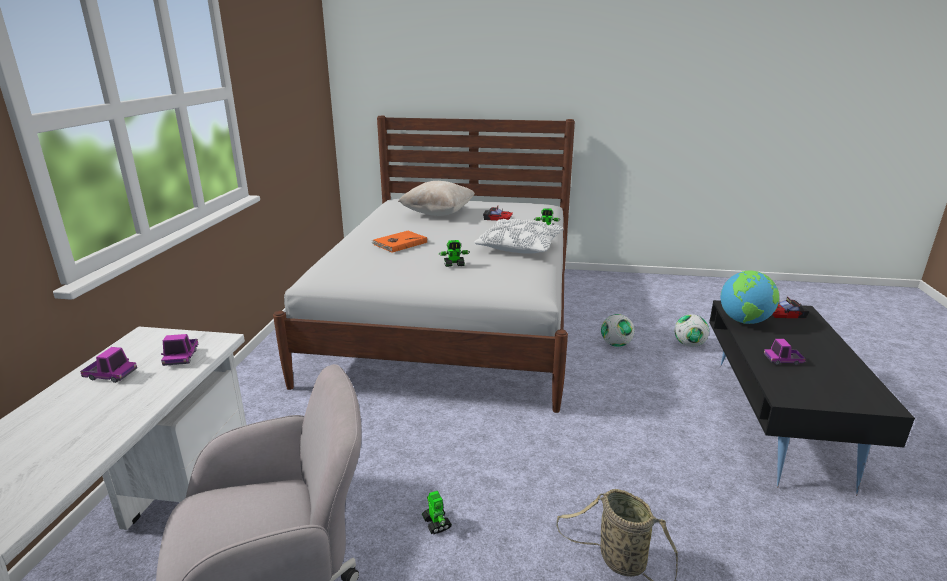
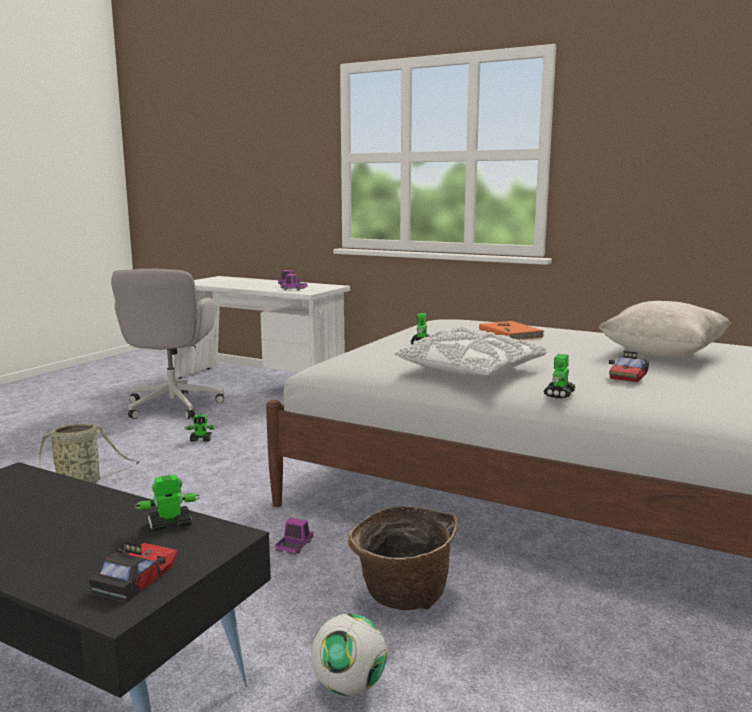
camera: 110 degrees right, 10 degrees down
(616, 344) = (402, 596): football -> basket
(744, 321) = (169, 525): globe -> toy robot
(783, 360) = (53, 504): toy truck -> toy truck (294, 546)

